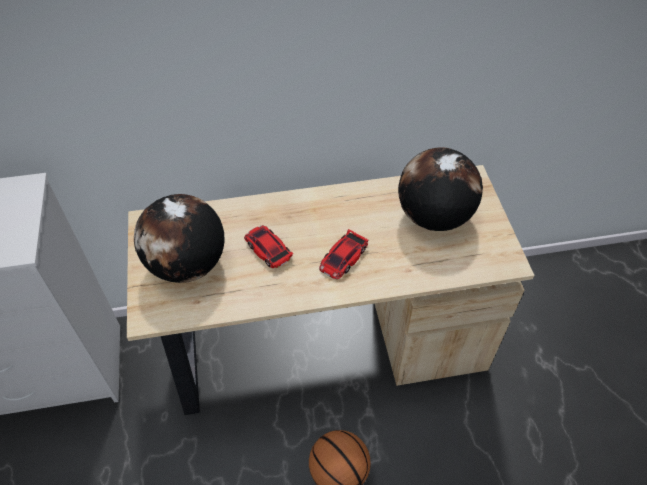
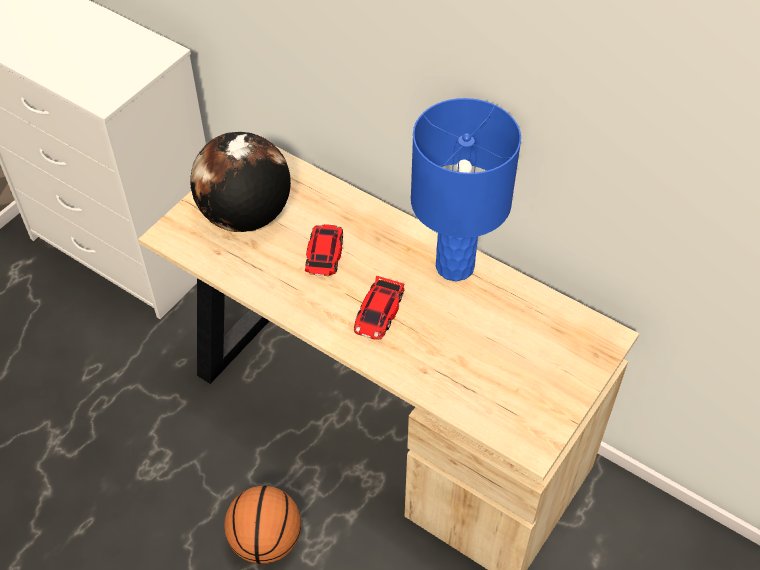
camera: 45 degrees right, 0 degrees up
(343, 258) = (379, 312): toy car -> toy car turned 60 degrees counterclockwise
(351, 200) = (454, 266): none -> blue table lamp
(433, 217) = (514, 342): globe -> none

